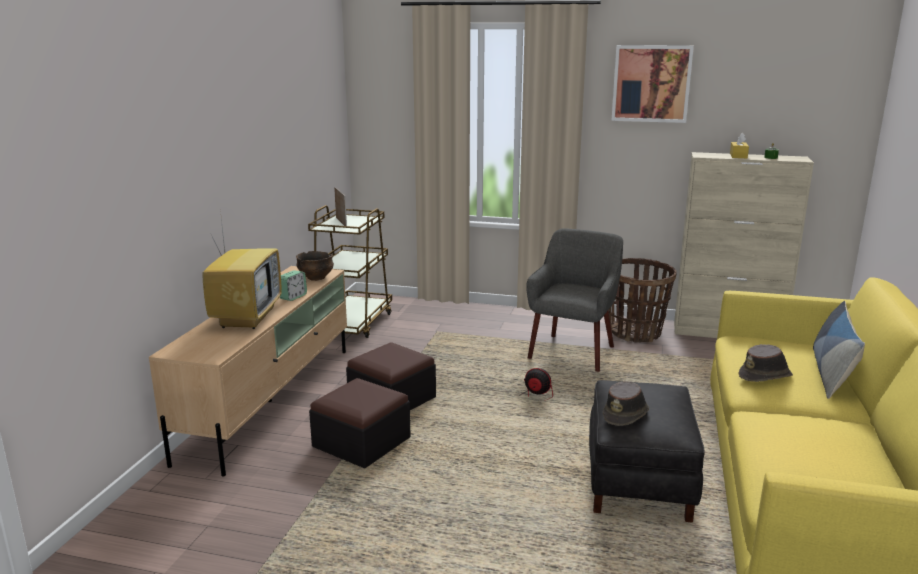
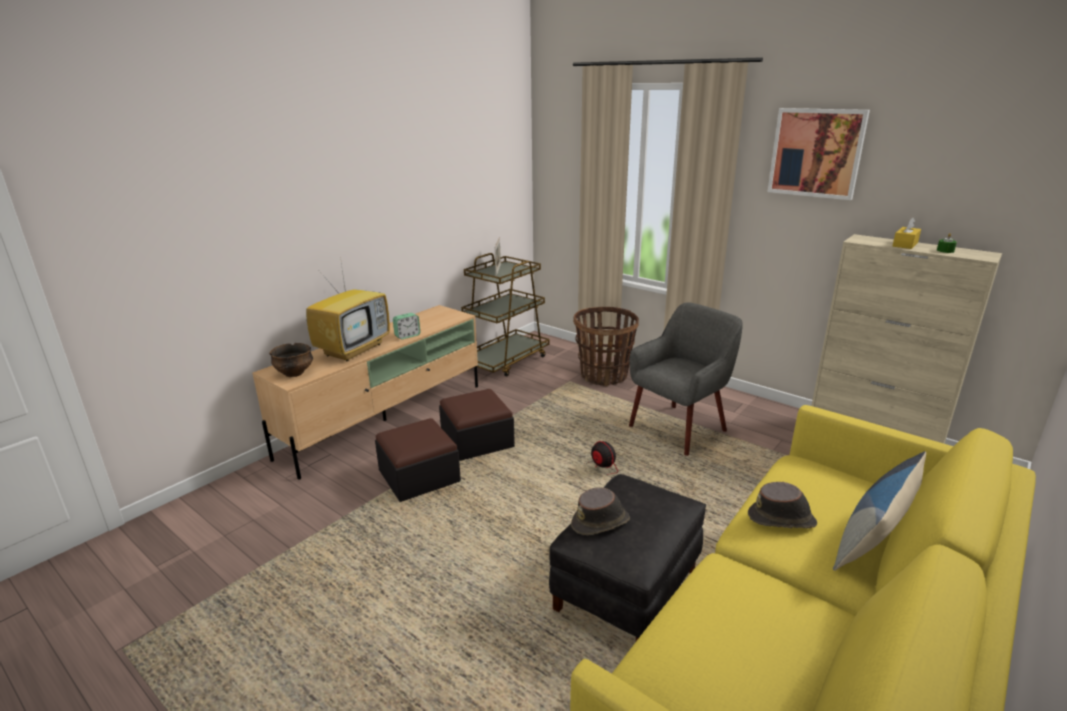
camera: 25 degrees right, 5 degrees up
(316, 278) = (444, 320): bowl -> bowl (294, 373)
(634, 333) = (762, 420): basket -> basket (604, 375)

